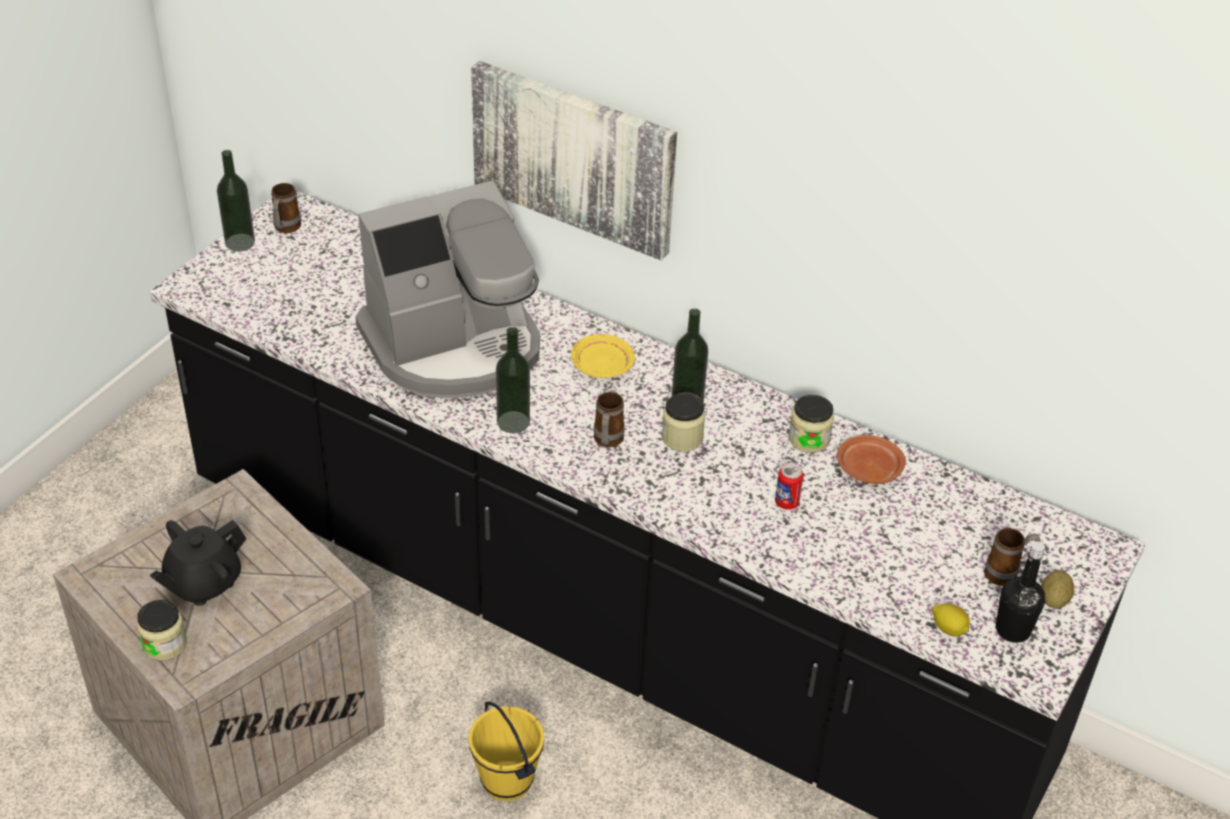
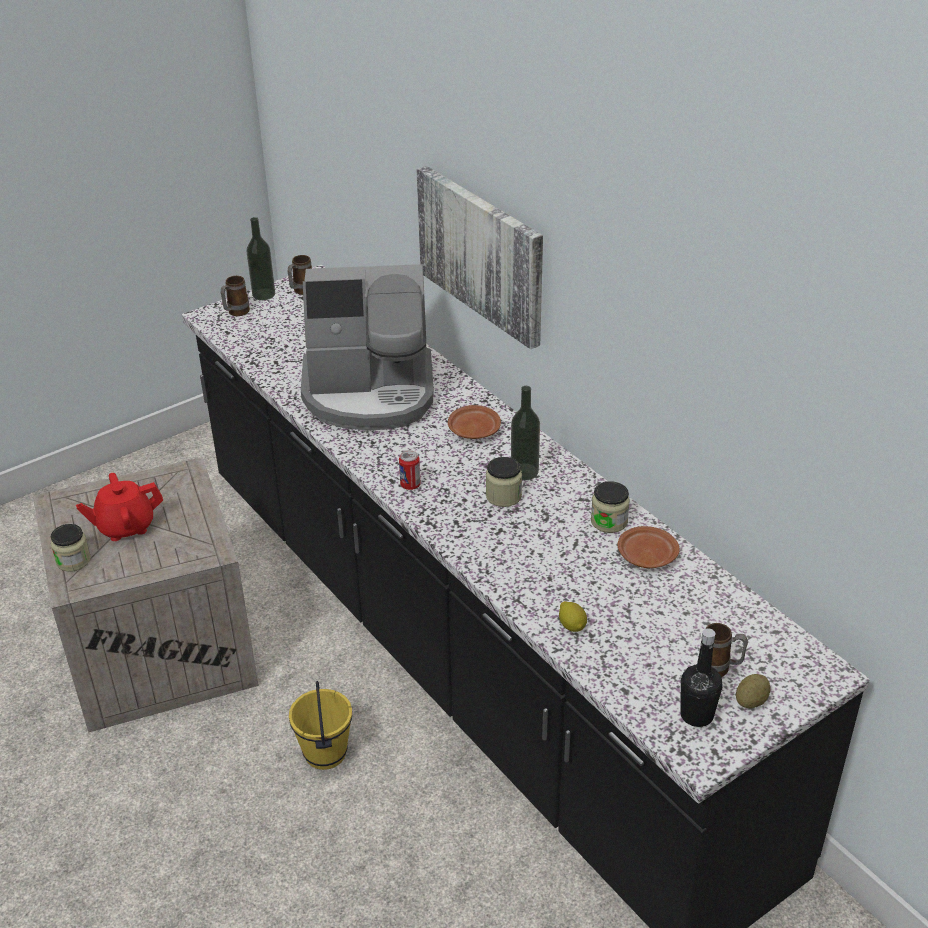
camera: 25 degrees right, 5 degrees down
(203, 583) = (125, 526): black teapot -> red teapot
(513, 422) = (378, 455): bottle -> none
(601, 365) = (473, 430): yellow plate -> brown plate
(607, 442) = (441, 485): mug -> mug (236, 313)
(786, 502) = (559, 564): can -> can (410, 485)
(948, 629) = (638, 698): lemon -> lemon (572, 625)

